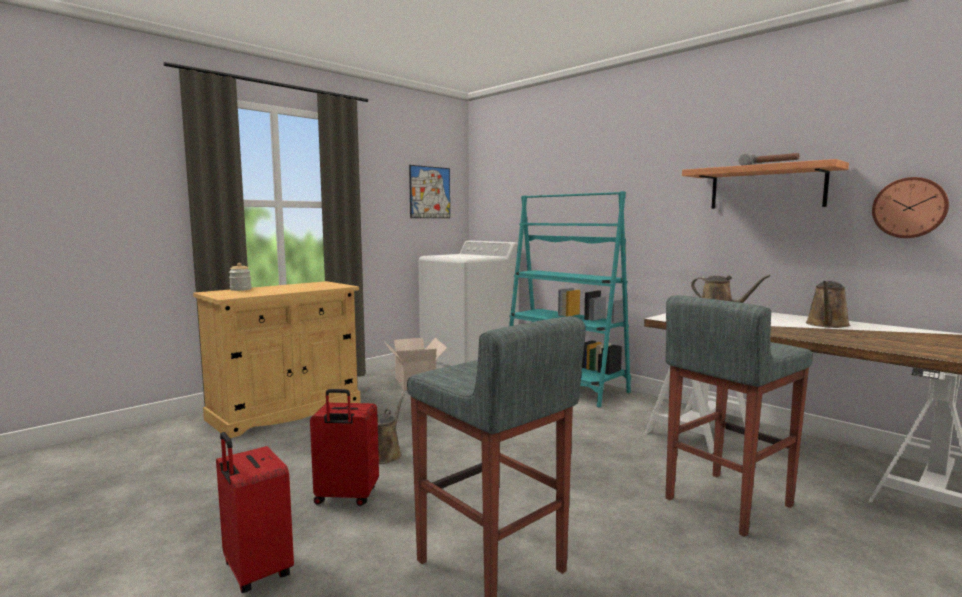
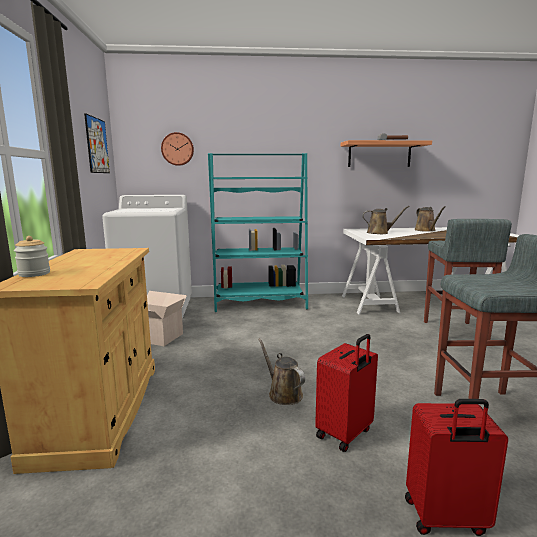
camera: 50 degrees left, 5 degrees up
(909, 208) = (444, 167): wall clock -> wall clock (177, 149)

